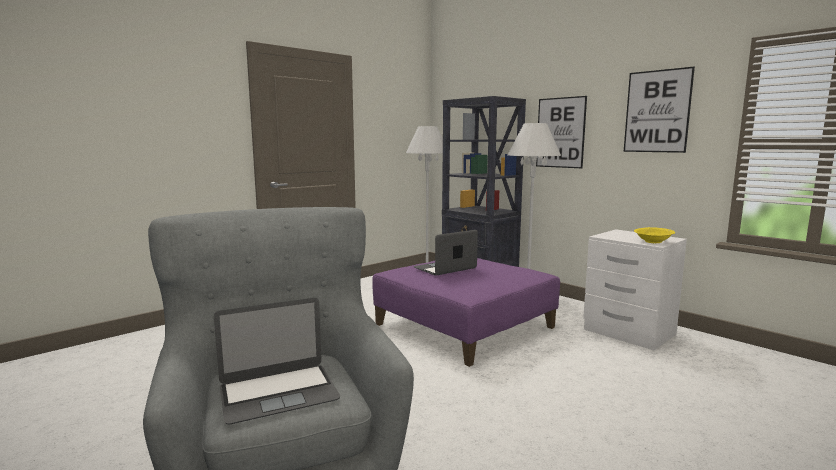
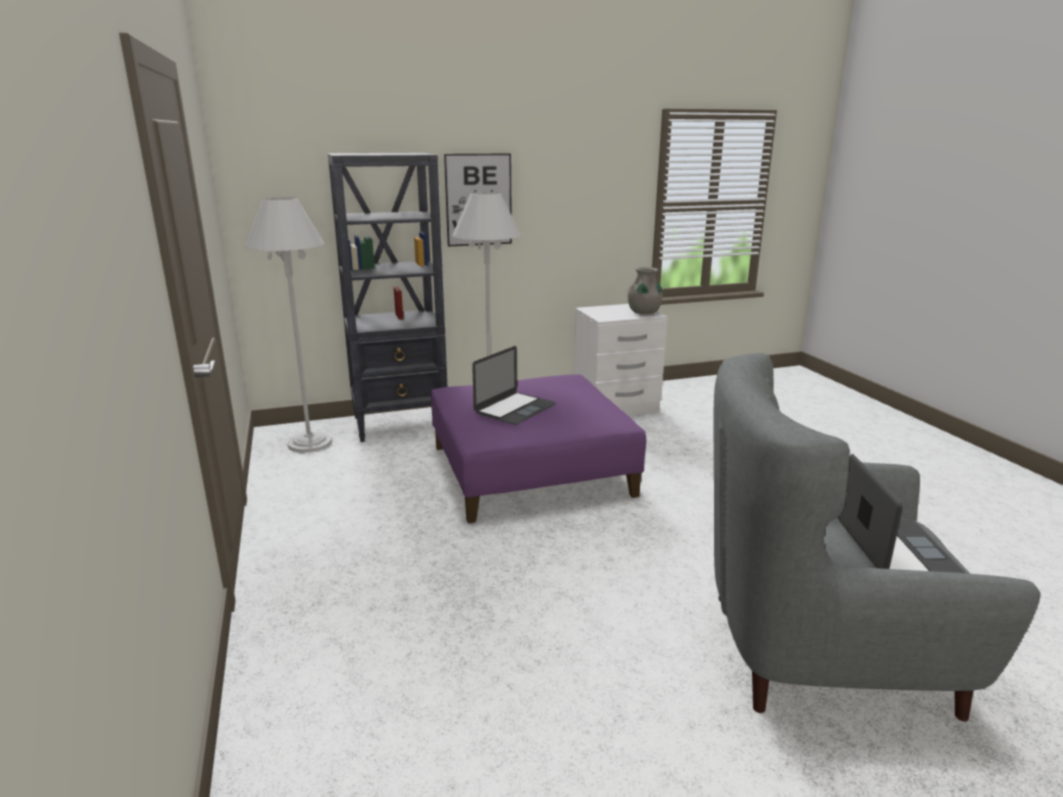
camera: 65 degrees left, 10 degrees up
(445, 268) = (515, 408): laptop -> laptop turned 135 degrees counterclockwise
(653, 242) = (644, 312): yellow bowl -> grey vase
(657, 111) = (588, 175): picture -> none

